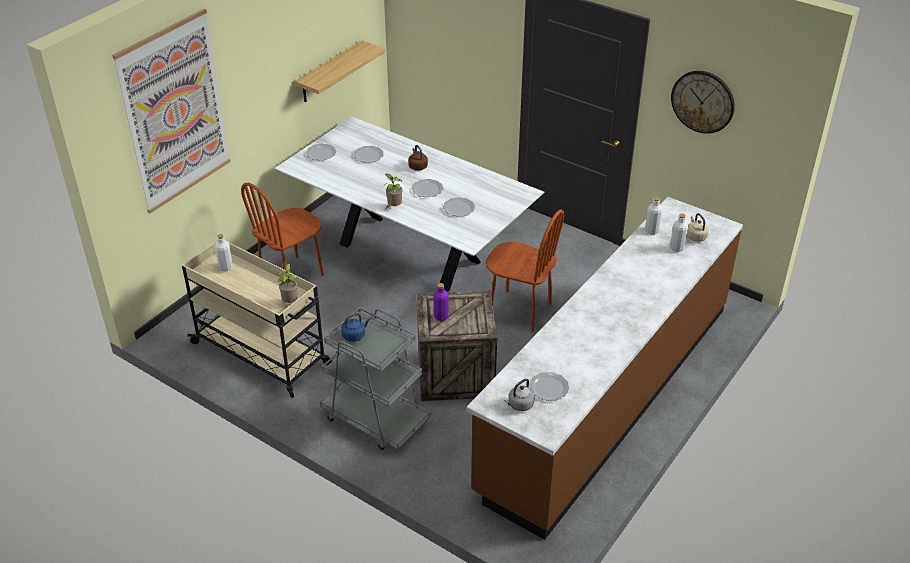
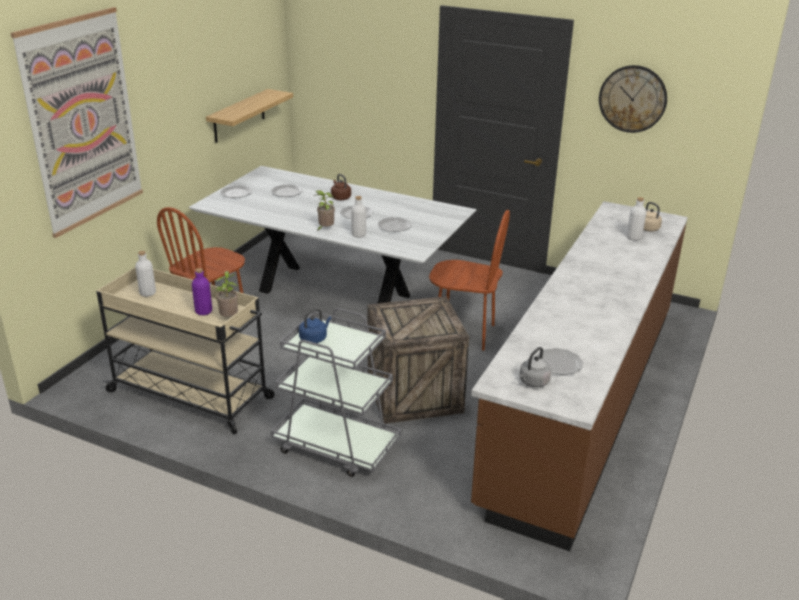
camera: 10 degrees left, 10 degrees down
(441, 316) = (401, 322): purple bottle -> purple bottle (203, 311)
(651, 231) = (602, 226): white bottle -> white bottle (358, 235)

